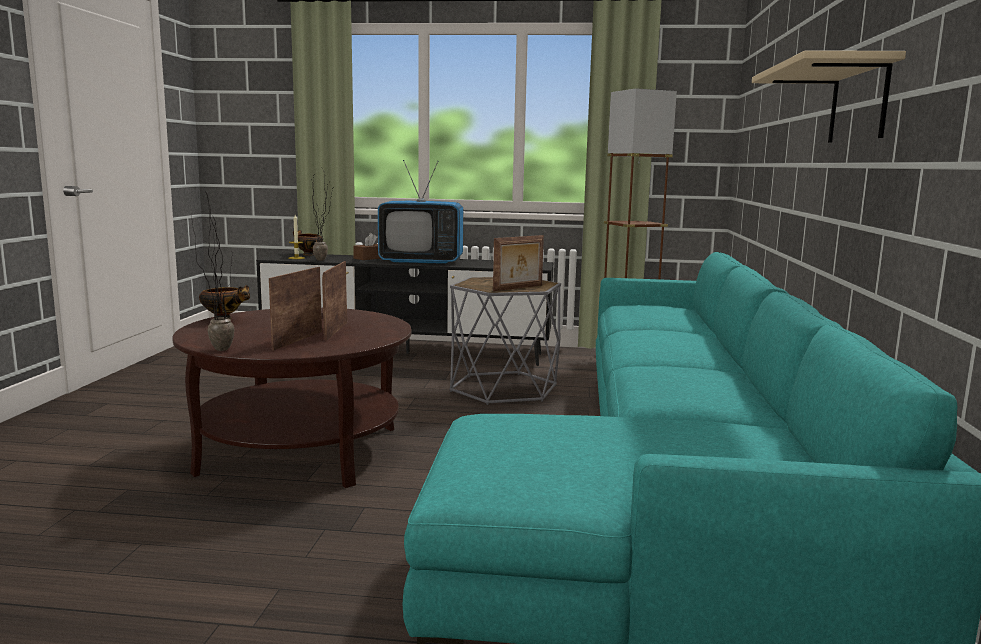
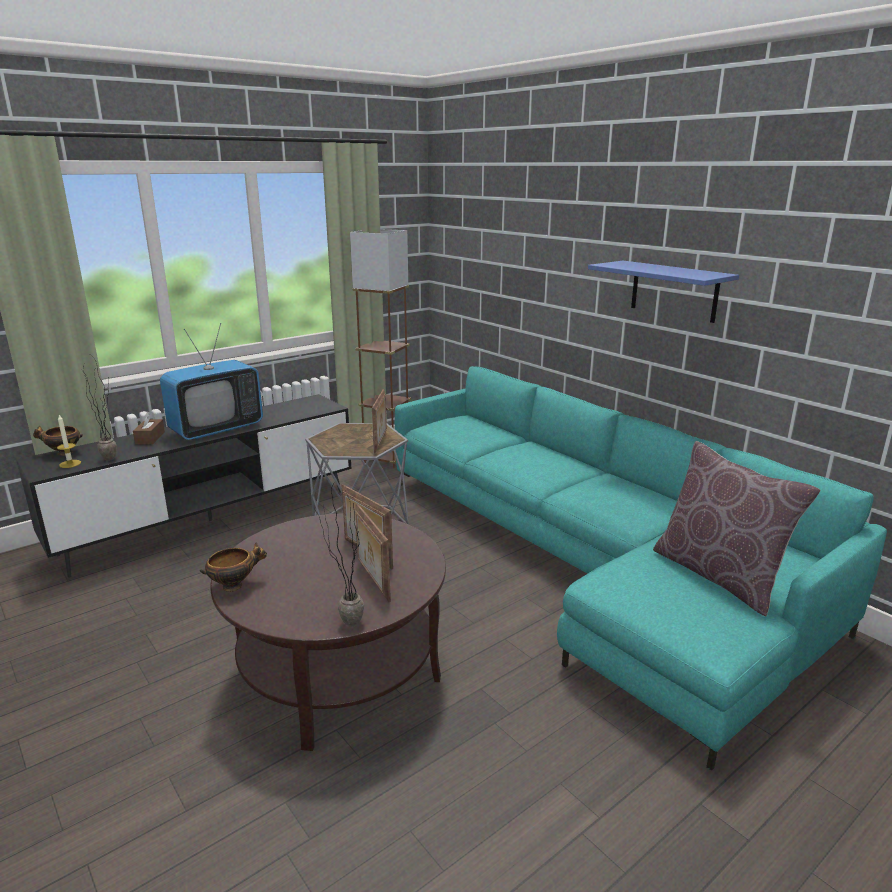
camera: 45 degrees left, 10 degrees up
(627, 454) = (719, 575): none -> brown pillow
(858, 103) = (674, 291): beige shelf -> blue shelf

